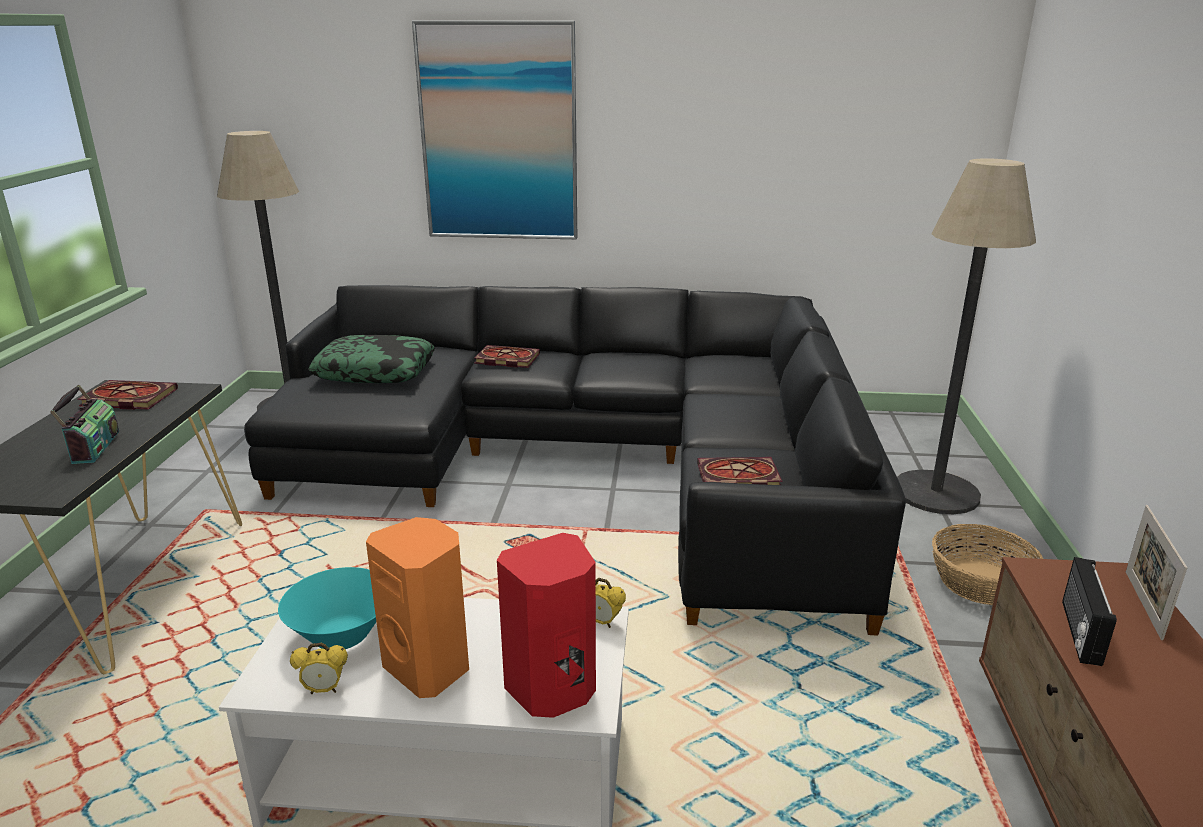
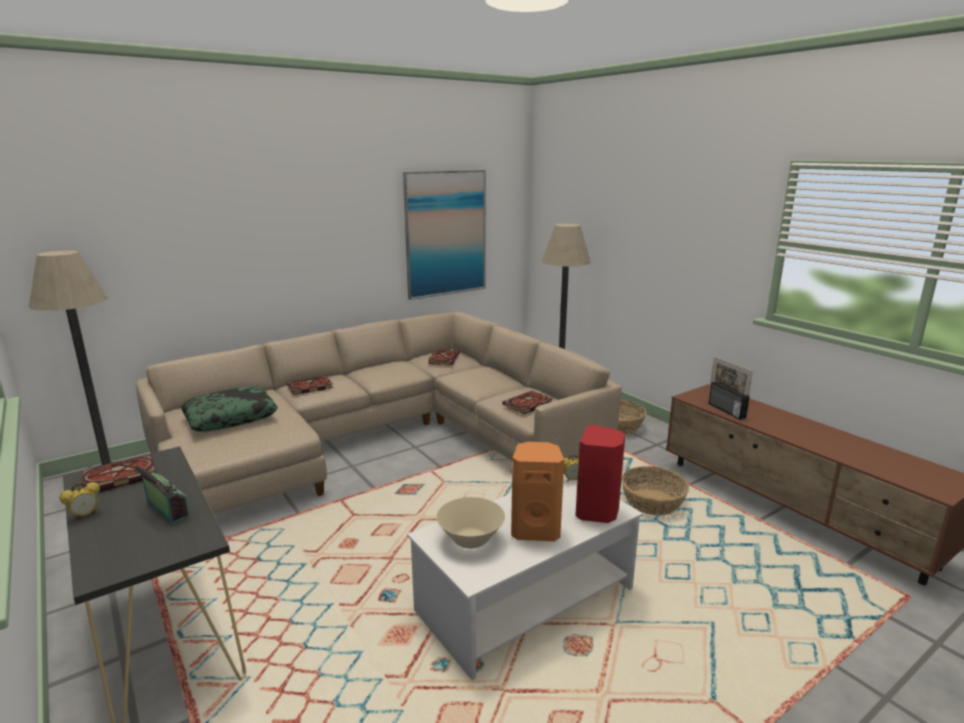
camera: 40 degrees left, 5 degrees down
(324, 690) = (506, 562): alarm clock -> alarm clock (85, 515)
(342, 635) = (471, 539): turquoise bowl -> beige bowl
(499, 133) = (257, 235): picture -> picture (446, 234)
(588, 463) = (383, 439): black sofa -> beige sofa
(730, 367) = (443, 358): none -> book
(852, 743) = (653, 502): none -> basket

